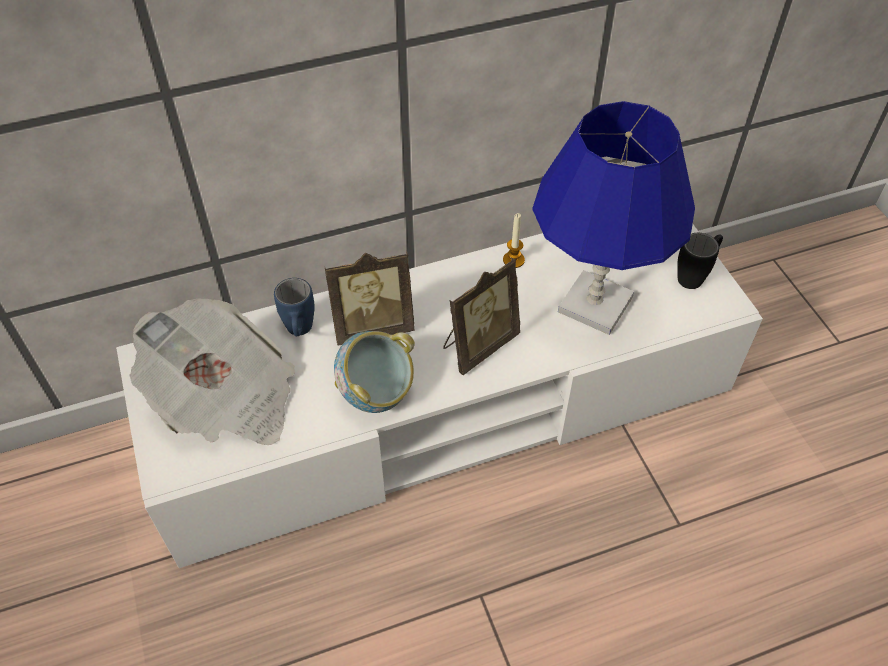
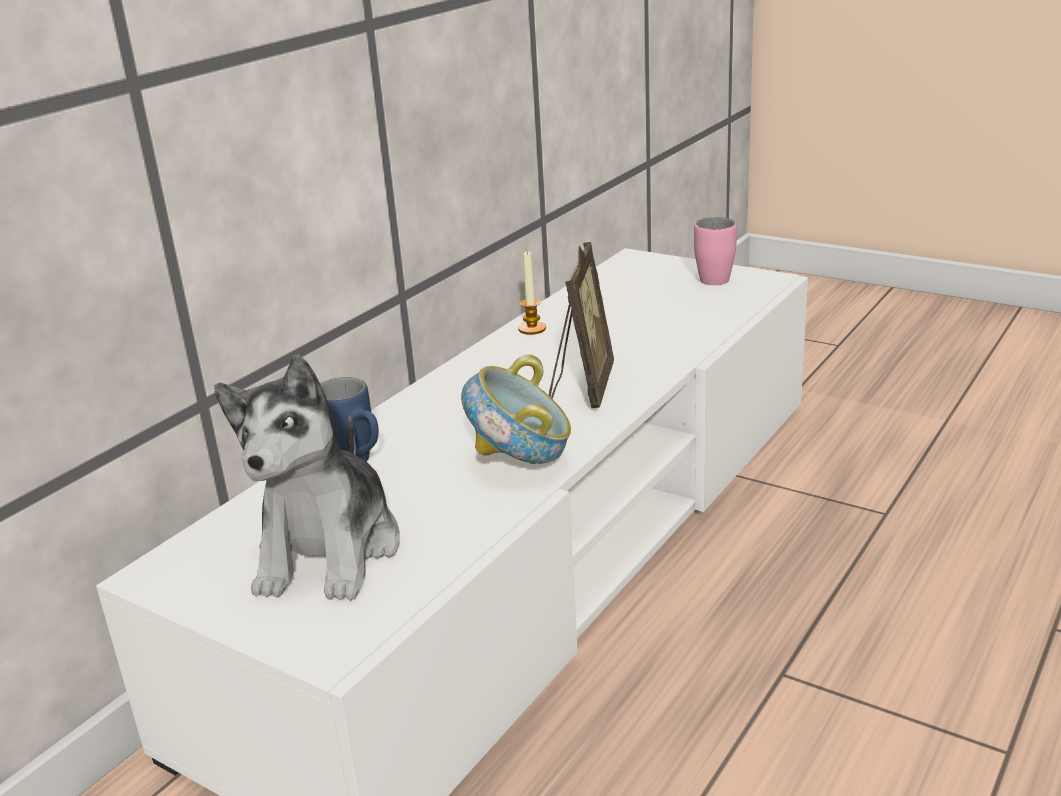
camera: 35 degrees left, 25 degrees down
(225, 398) = (329, 551): newspaper -> plush toy
(372, 326) = (443, 424): picture frame -> none
(594, 304) = (654, 323): blue table lamp -> none
(695, 275) = (715, 276): black mug -> pink mug

